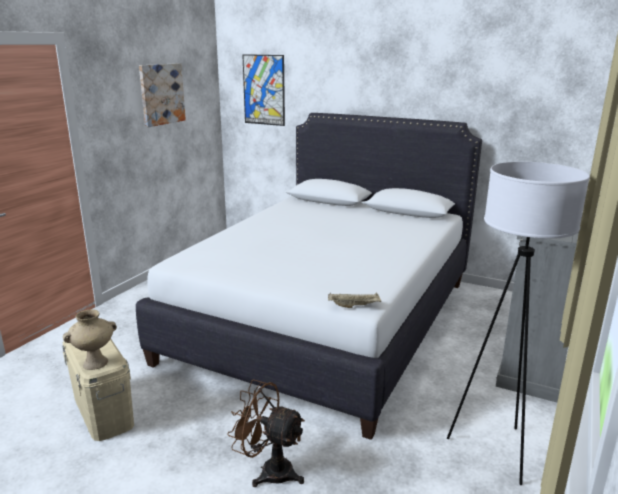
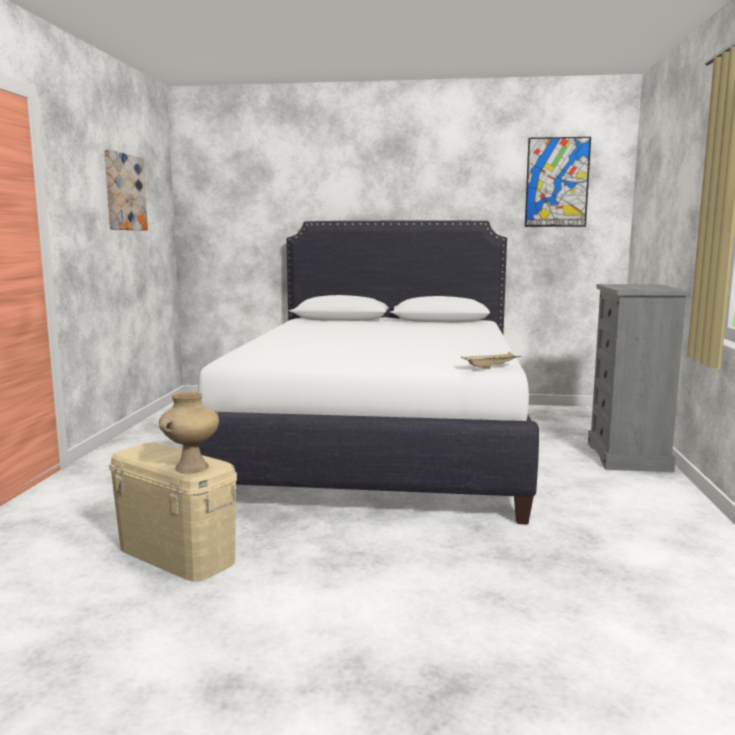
camera: 20 degrees left, 10 degrees down
(264, 90) = (237, 199): picture -> picture (557, 182)
(269, 470) = (444, 565): brown fan -> none
(494, 450) = (652, 511): white floor lamp -> none

